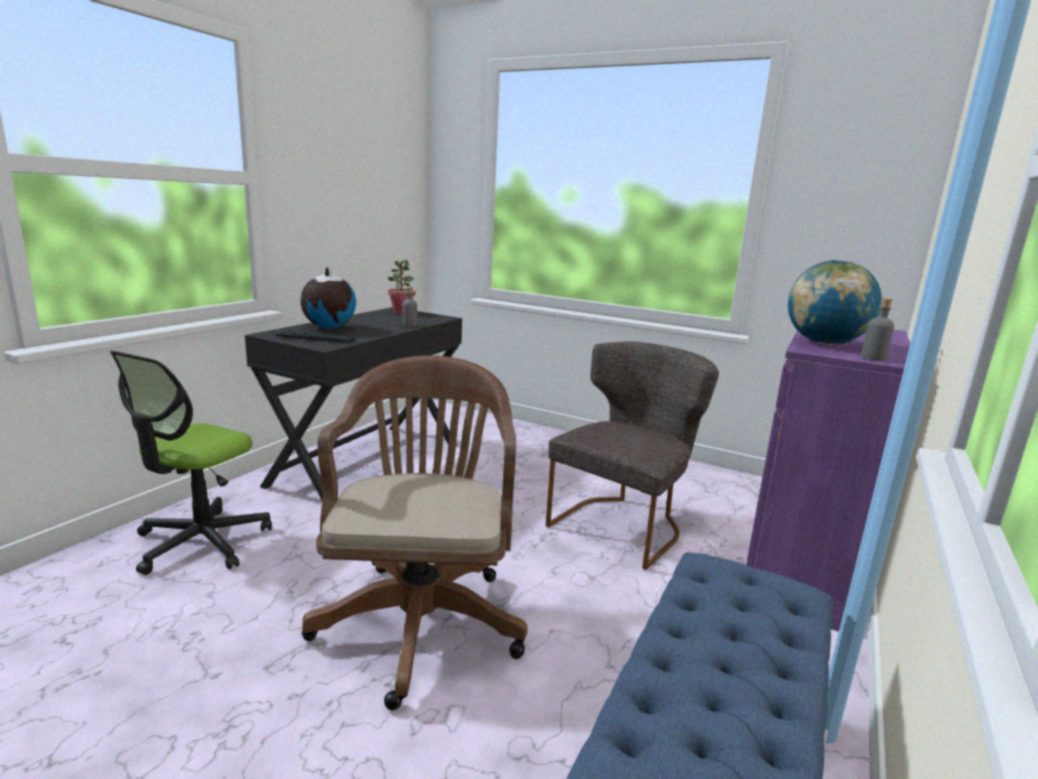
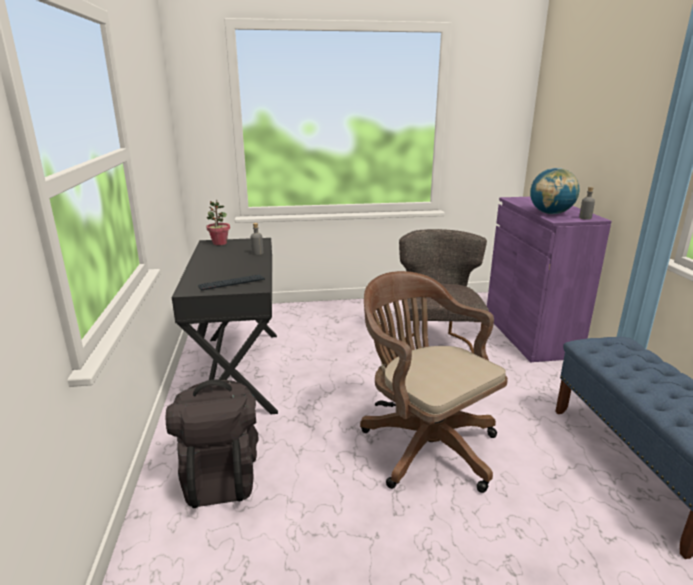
camera: 35 degrees left, 5 degrees up
(201, 542) = (220, 475): office chair -> black backpack
(329, 327) = (212, 271): globe -> none

